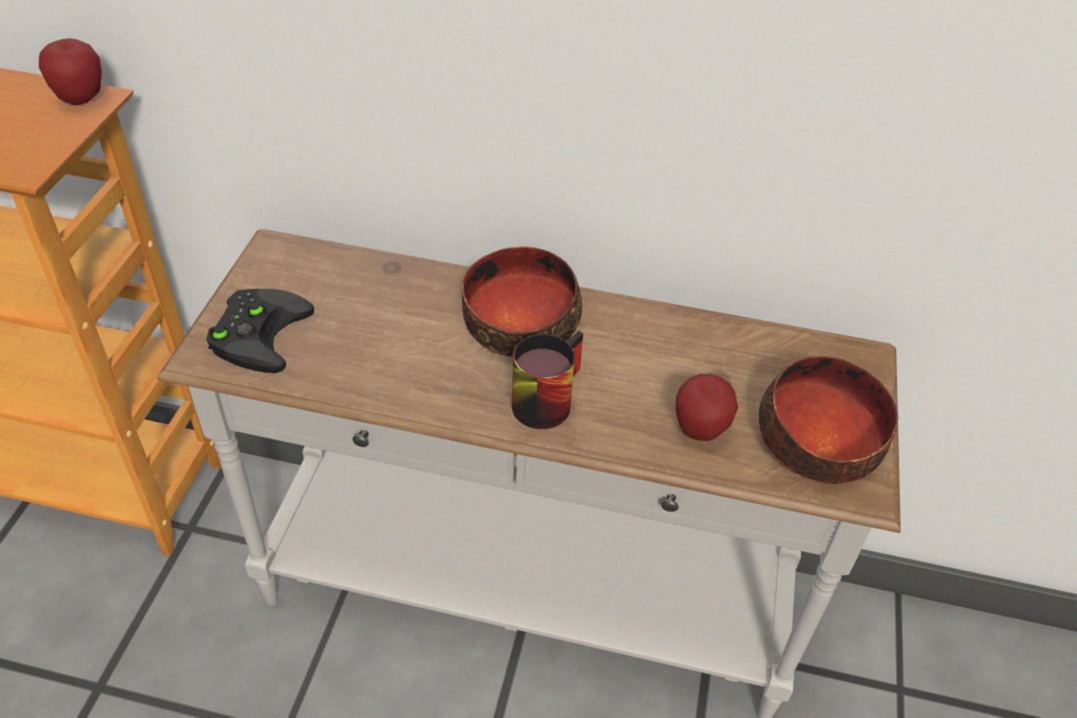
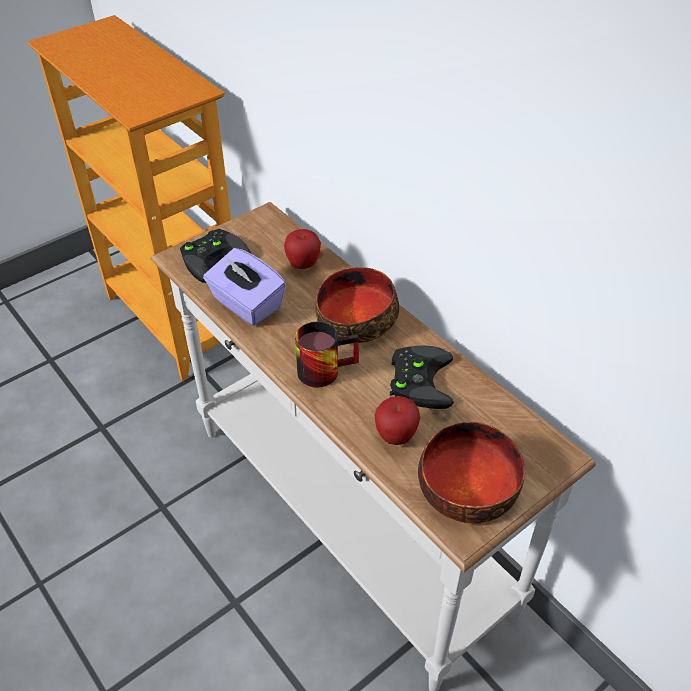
camera: 40 degrees right, 0 degrees up
(81, 99) = (195, 89): apple -> apple (303, 265)
(367, 371) = (246, 304): none -> purple tissue box
(656, 353) = (418, 378): none -> black game controller

